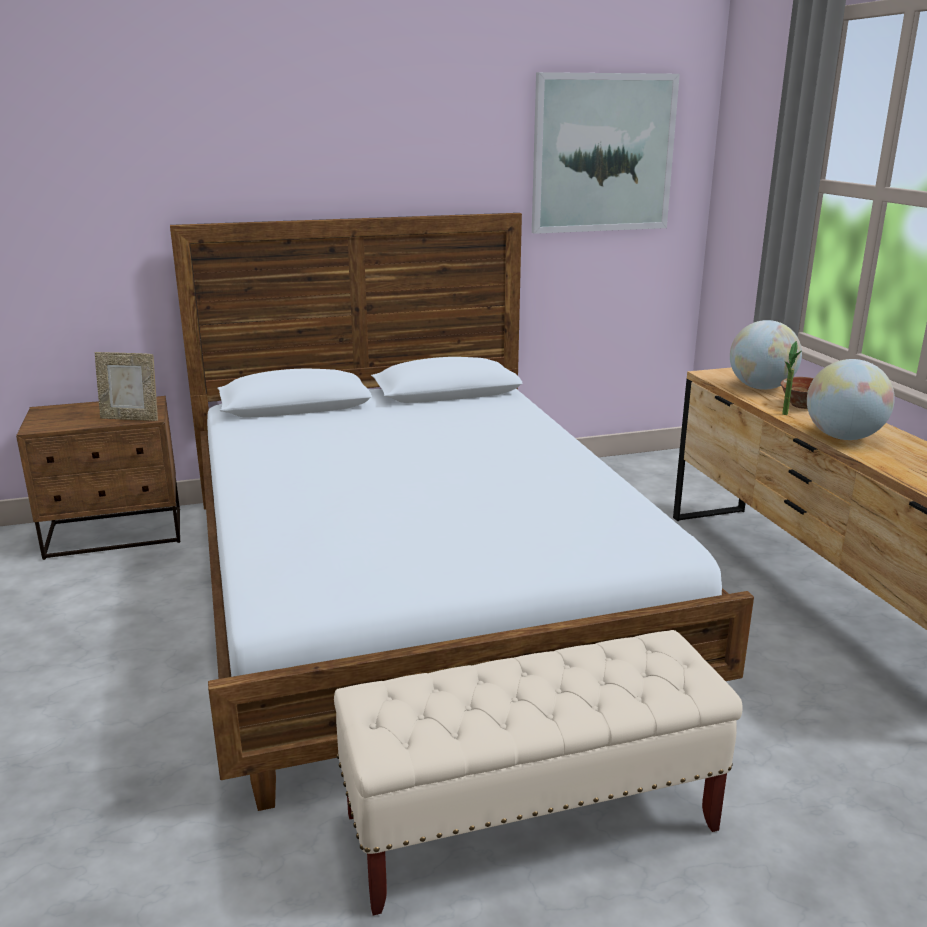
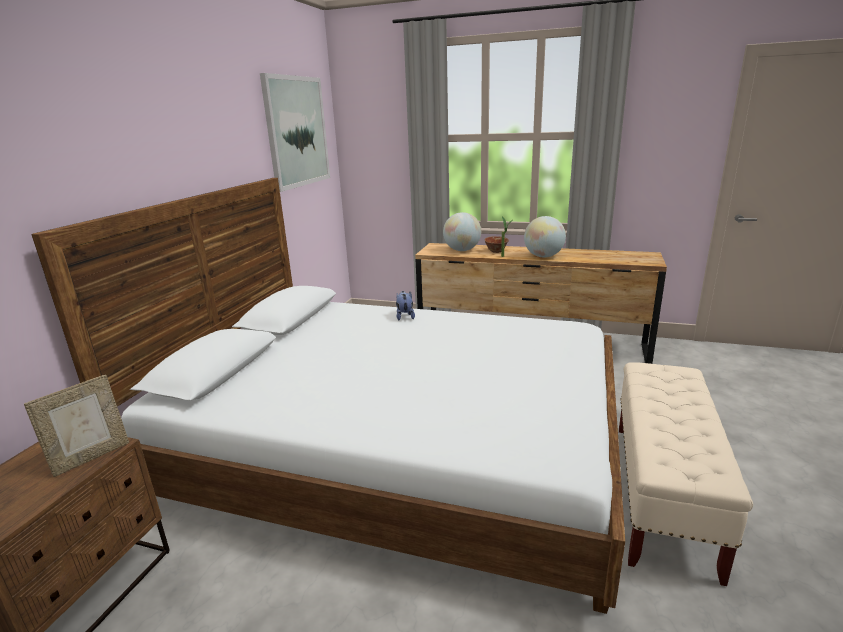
camera: 55 degrees left, 0 degrees up
(531, 436) = (405, 316): none -> plush toy

